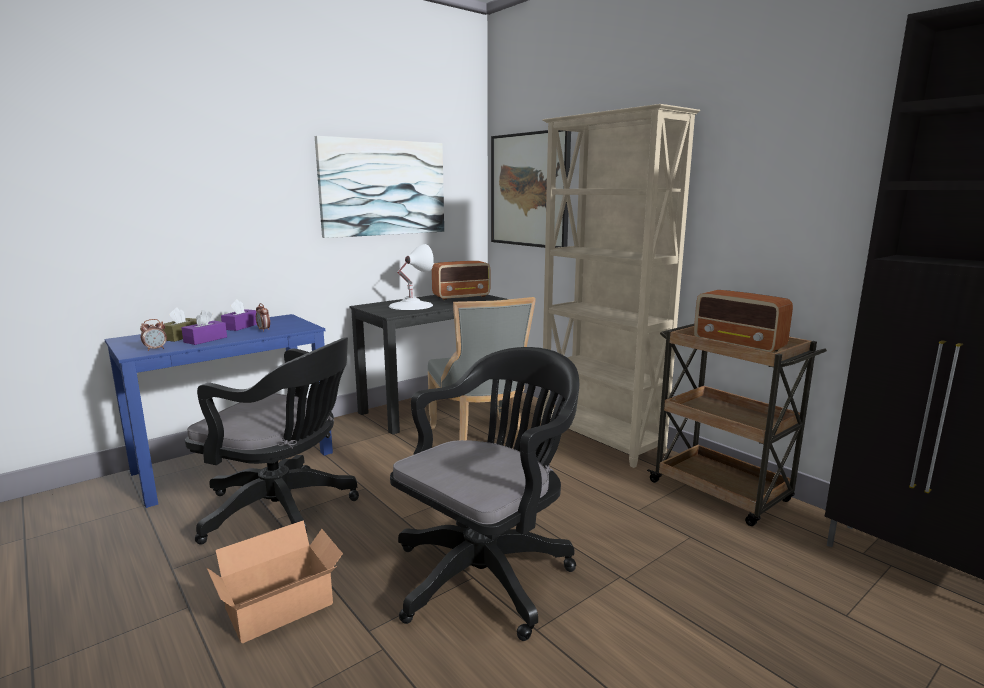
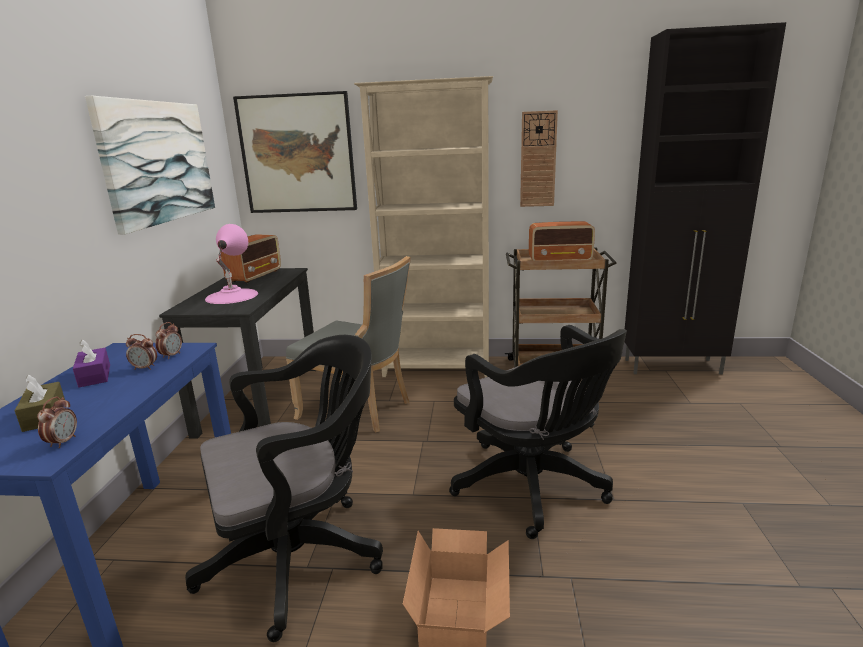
camera: 45 degrees left, 5 degrees up
(205, 339) = (101, 405): purple tissue box -> none
(289, 328) = (172, 355): none -> alarm clock
(411, 305) = (231, 296): white table lamp -> pink table lamp
(488, 572) = (534, 488): black office chair -> black office chair turned 150 degrees clockwise
(752, 209) = (538, 159): none -> wall clock

